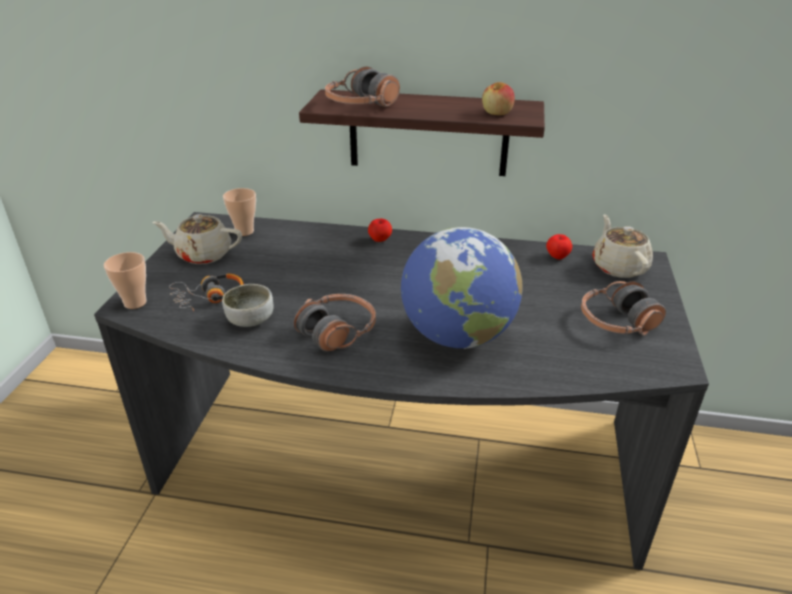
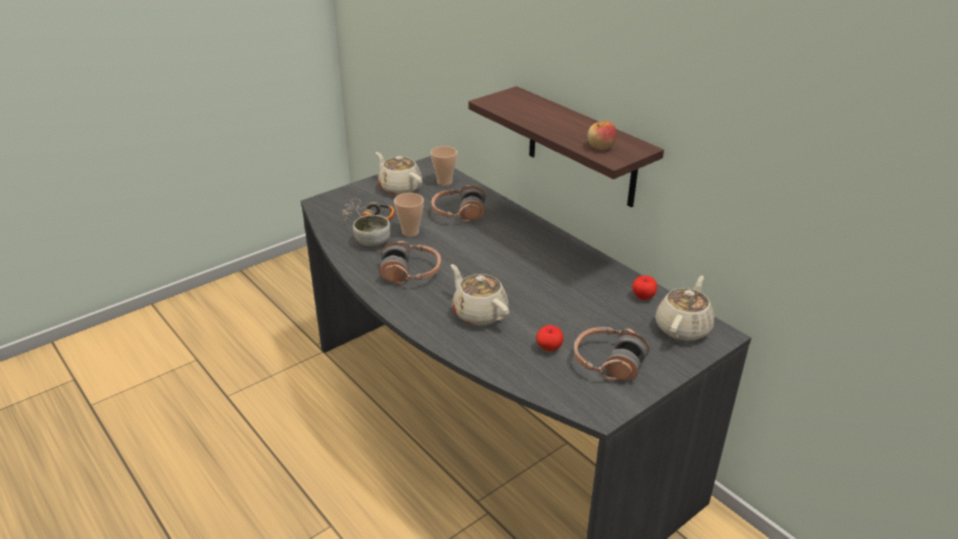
camera: 40 degrees right, 0 degrees up
(135, 303) = (327, 203): cup -> cup (410, 232)
(361, 105) = (517, 108): headphones -> headphones (458, 213)
(379, 240) = (525, 225): apple -> apple (549, 348)
(457, 336) = (479, 313): globe -> beige teapot

